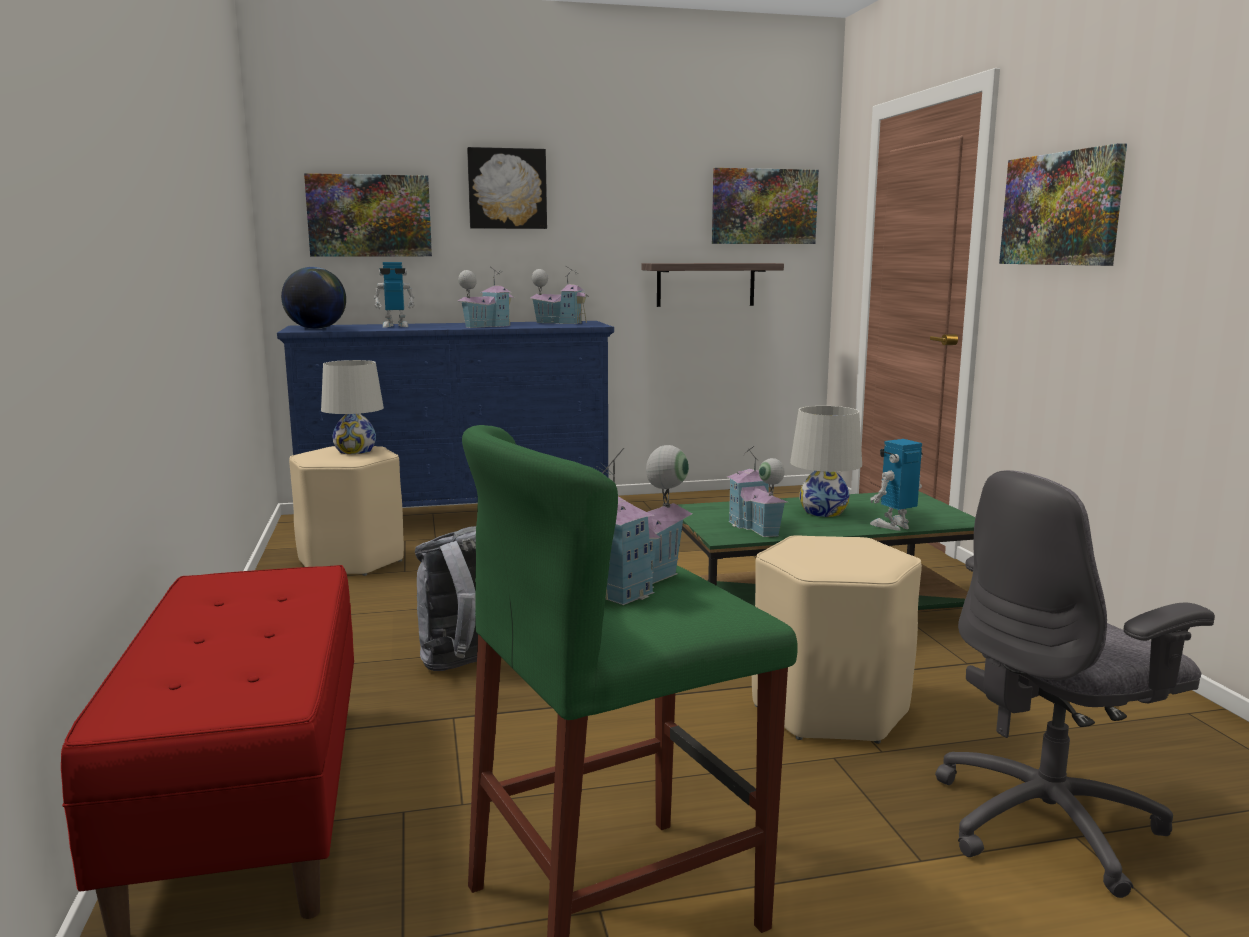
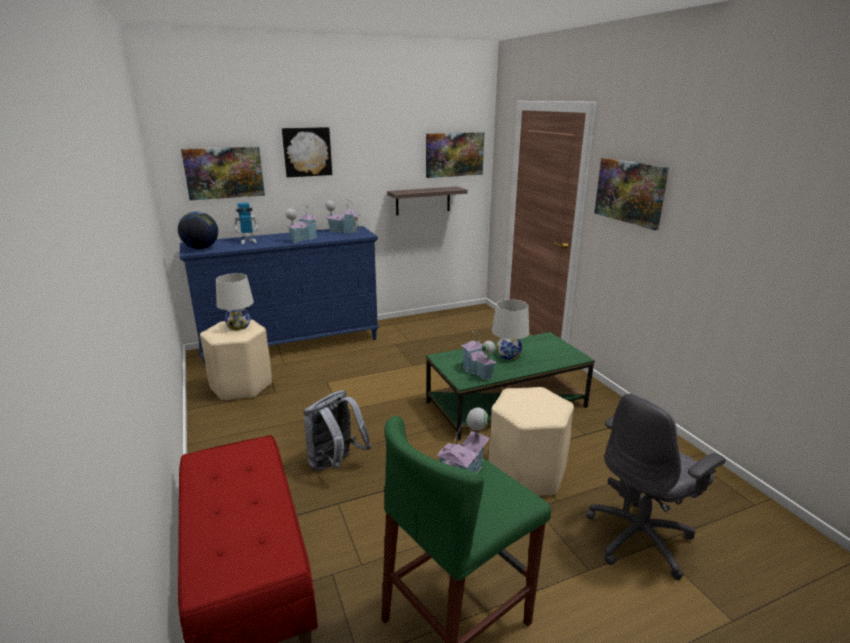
camera: 10 degrees left, 10 degrees up
(894, 526) = (547, 365): toy robot -> none

